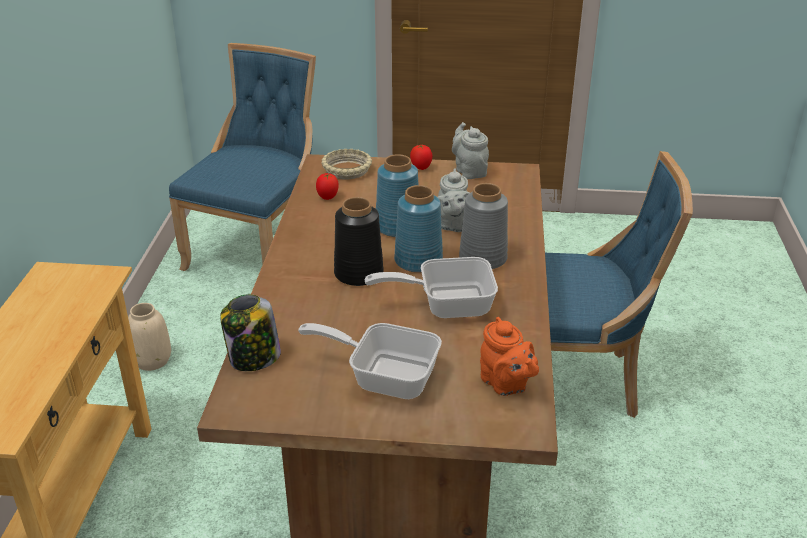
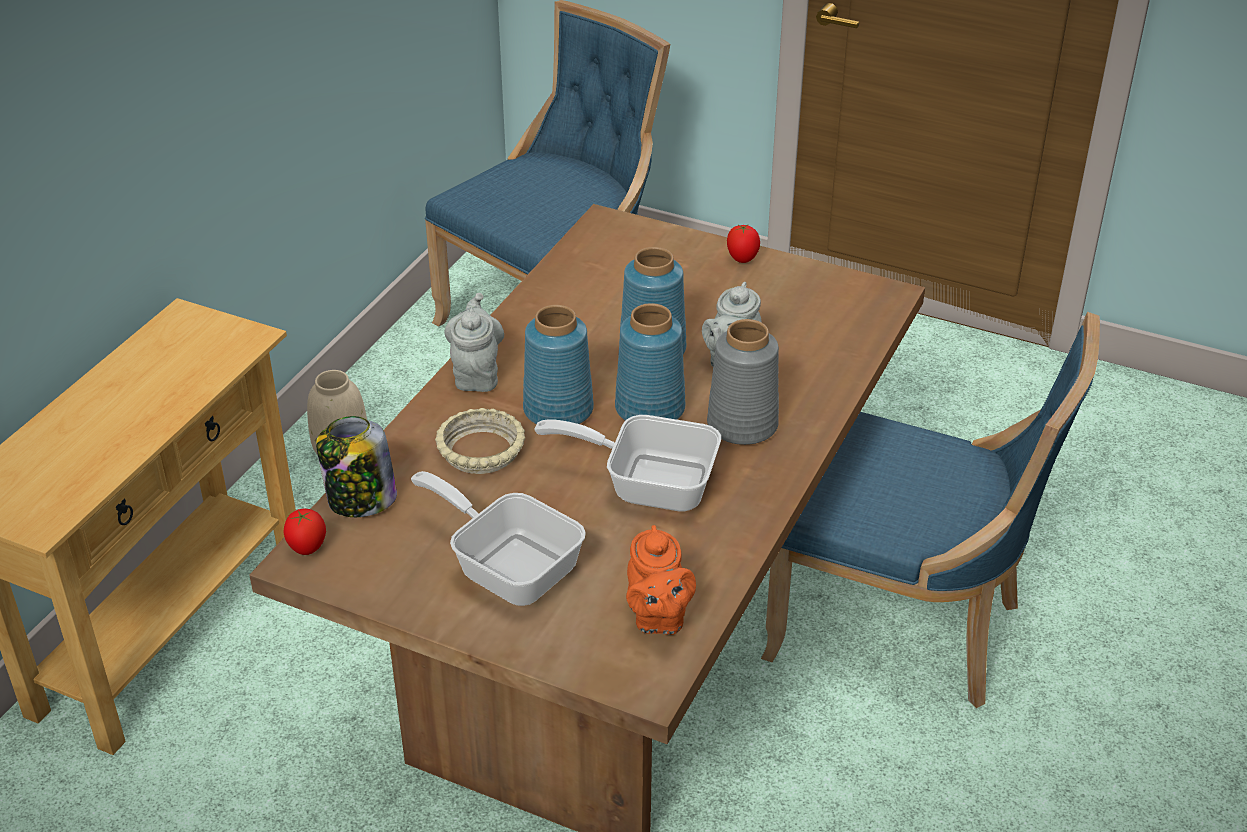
camera: 20 degrees right, 5 degrees up
(327, 198) = (582, 282): tomato -> tomato (307, 549)
(347, 170) = (635, 241): beige bowl -> beige bowl (481, 451)
(359, 274) = (559, 410): black vase -> blue vase
(469, 171) = (810, 278): grey teapot -> grey teapot (476, 374)

